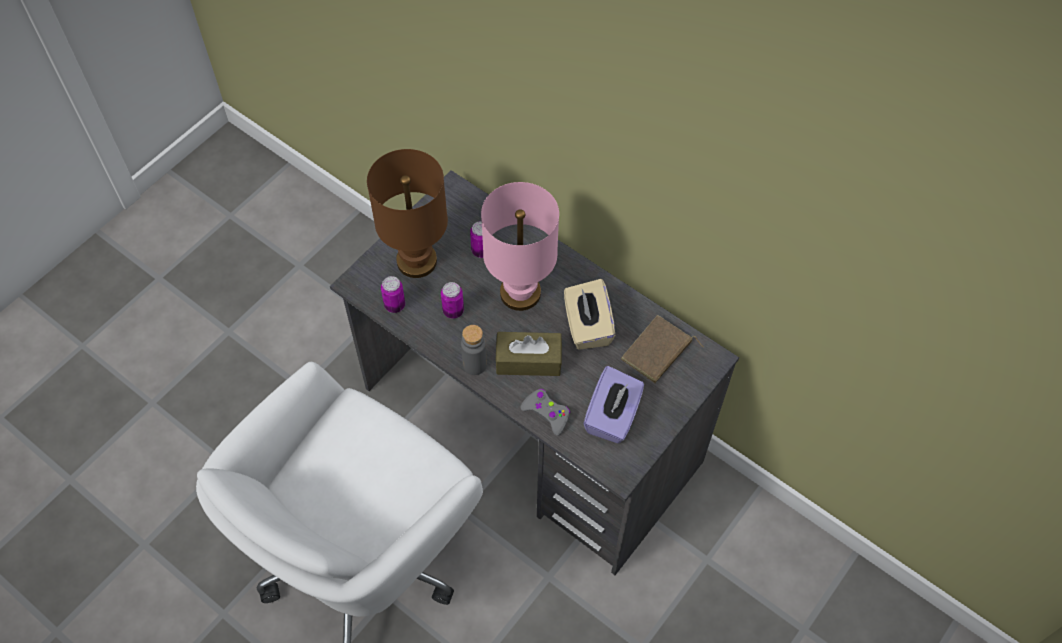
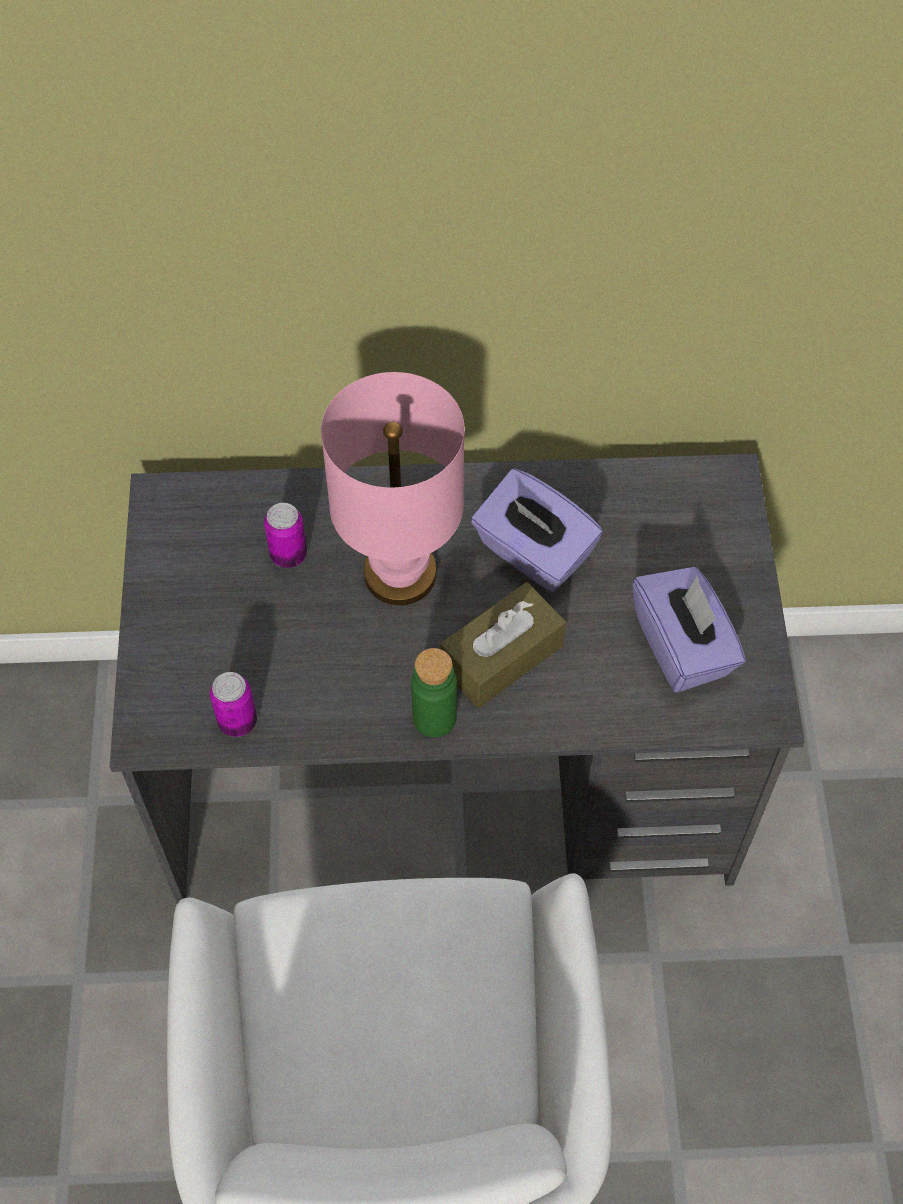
camera: 40 degrees left, 0 degrees up
(417, 261) = (210, 635): brown table lamp -> none
(453, 311) = (331, 666): can -> none
(474, 364) = (434, 718): grey bottle -> green bottle
(546, 413) = (596, 709): grey game controller -> none
(587, 326) = (533, 553): beige tissue box -> purple tissue box
(658, 352) = (656, 520): brown book -> none

